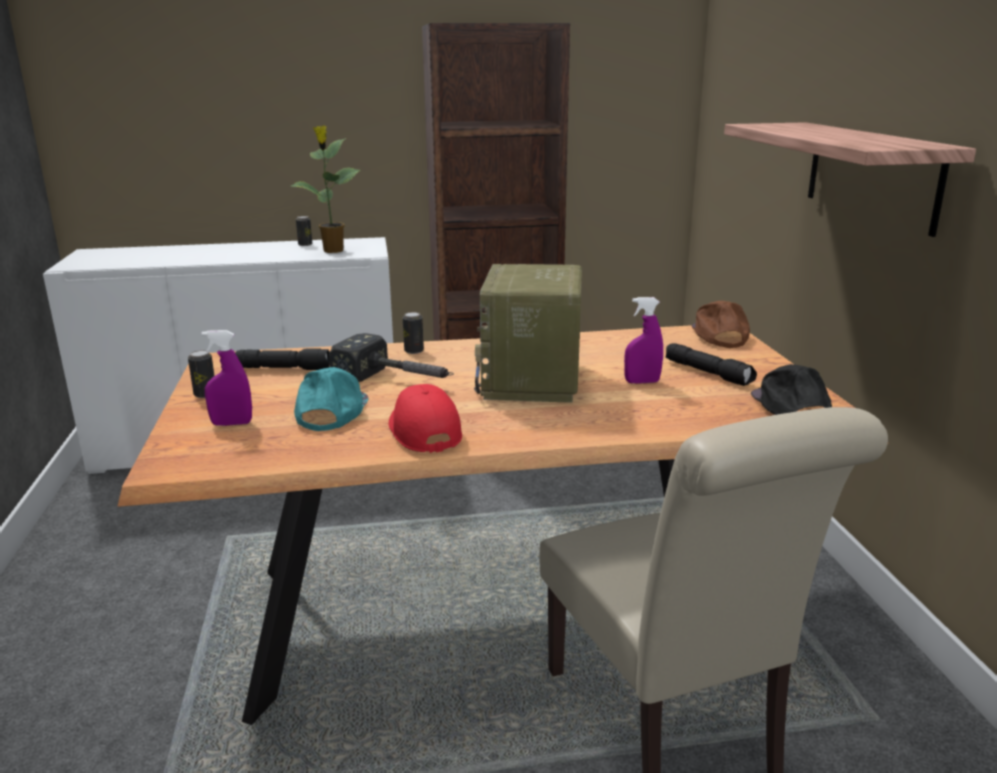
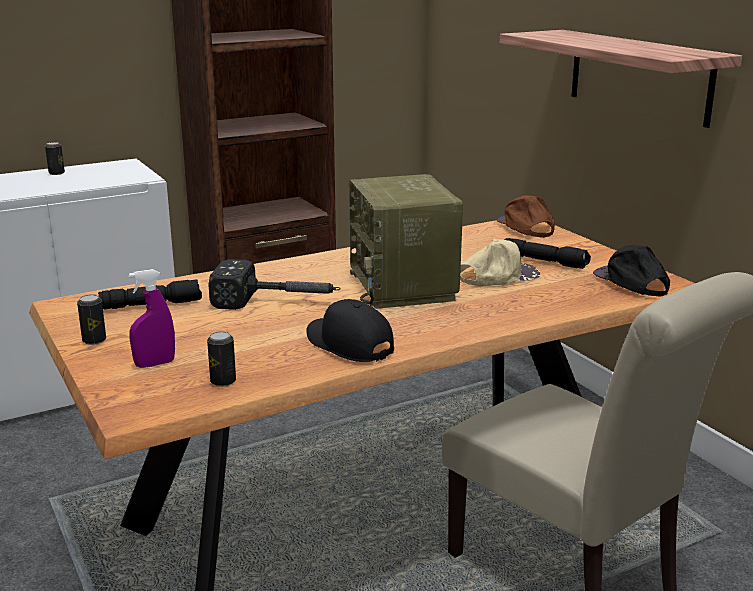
camera: 20 degrees left, 0 degrees up
(331, 411) = (242, 338): turquoise cap -> none
(333, 251) = (96, 178): potted plant -> none
(414, 351) = (265, 272): can -> can (223, 381)
(423, 431) = (349, 344): red cap -> black cap
(642, 382) = (497, 275): purple spray bottle -> beige cap

